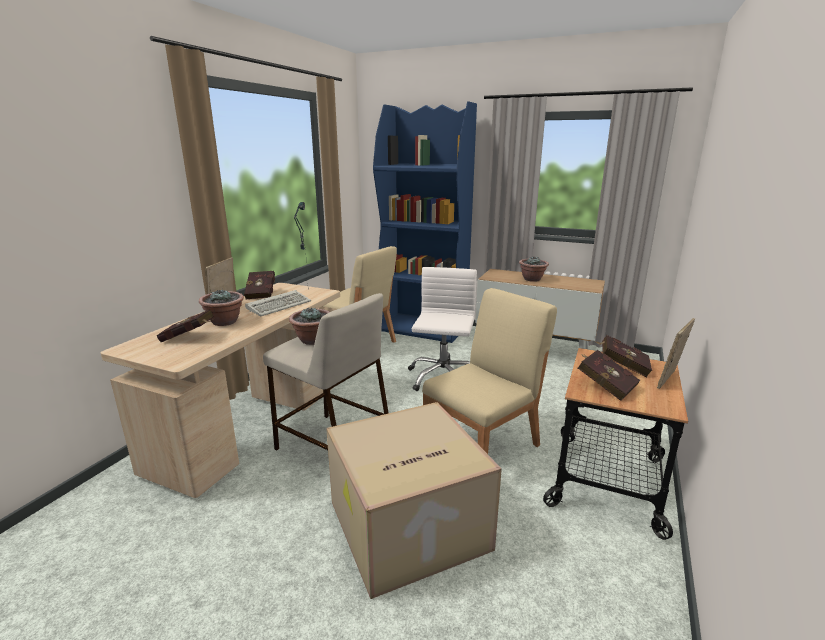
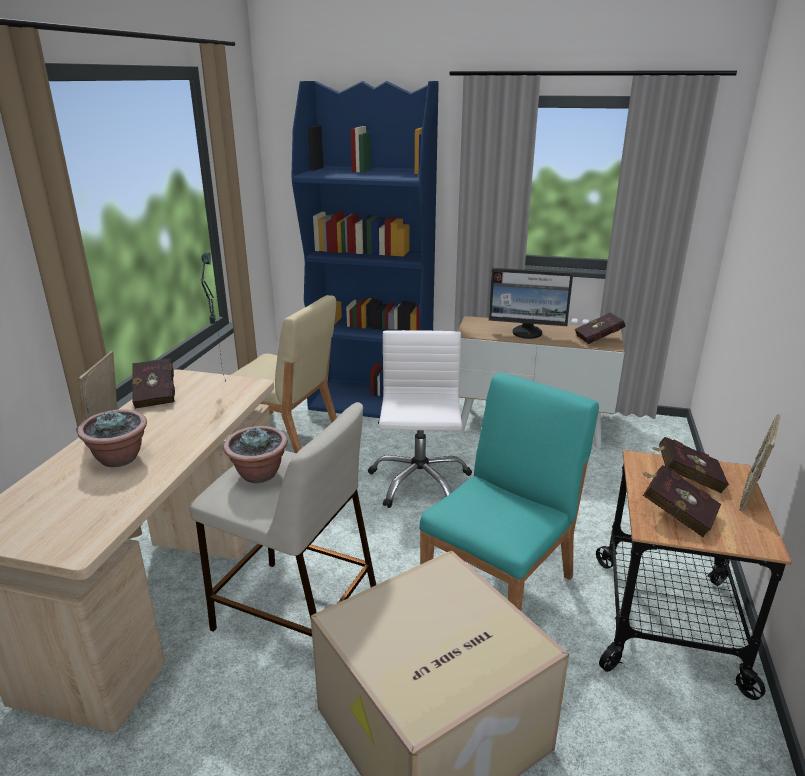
camera: 10 degrees left, 5 degrees up
(190, 338) = (76, 497): red book -> red book (600, 339)
(280, 305) = (193, 417): keyboard -> none
(483, 444) = (500, 585): beige chair -> turquoise chair
(532, 279) = (527, 333): potted plant -> monitor

